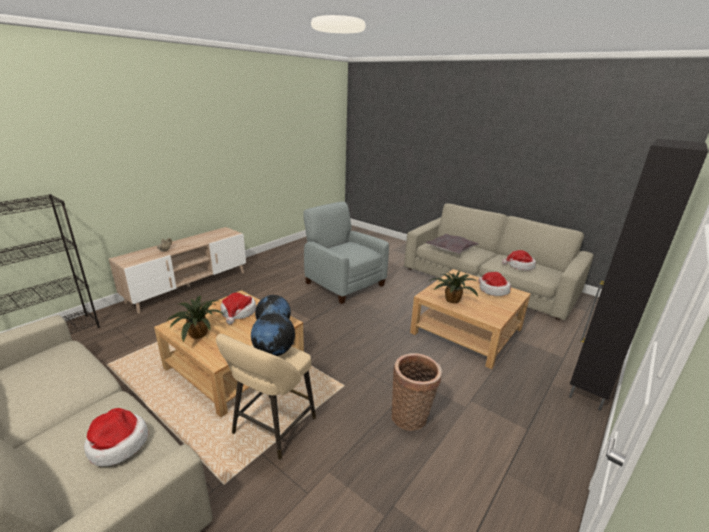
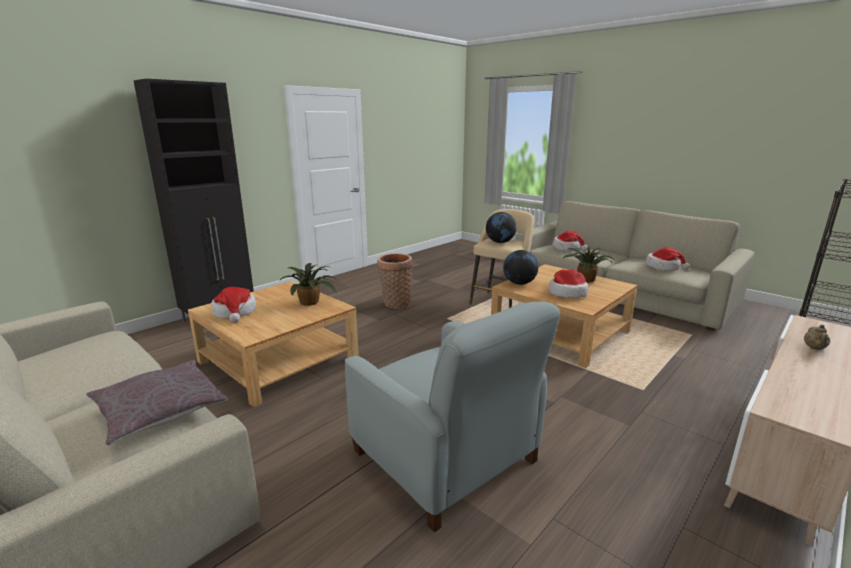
camera: 175 degrees left, 5 degrees down
(520, 266) = (99, 354): hat -> hat (663, 267)

